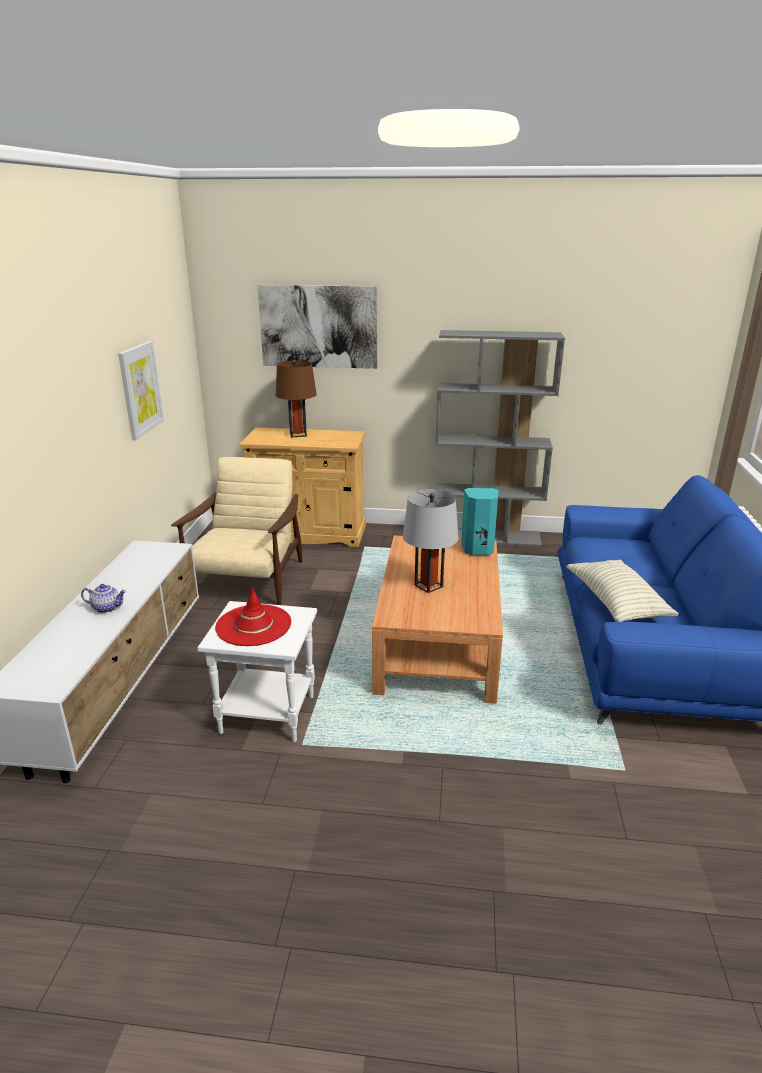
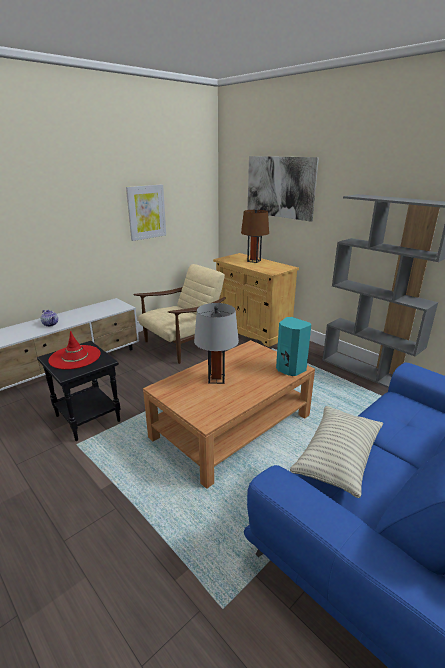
camera: 40 degrees right, 0 degrees up
(266, 715) = (86, 418): white side table -> black side table

